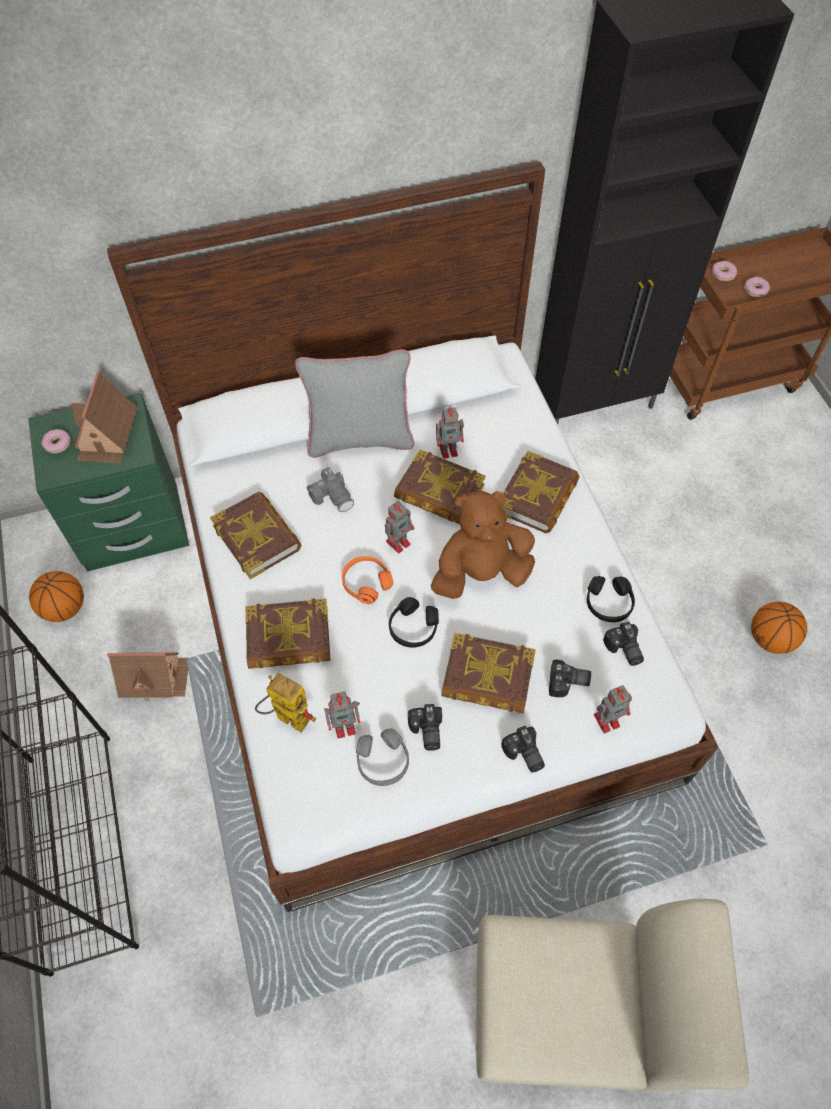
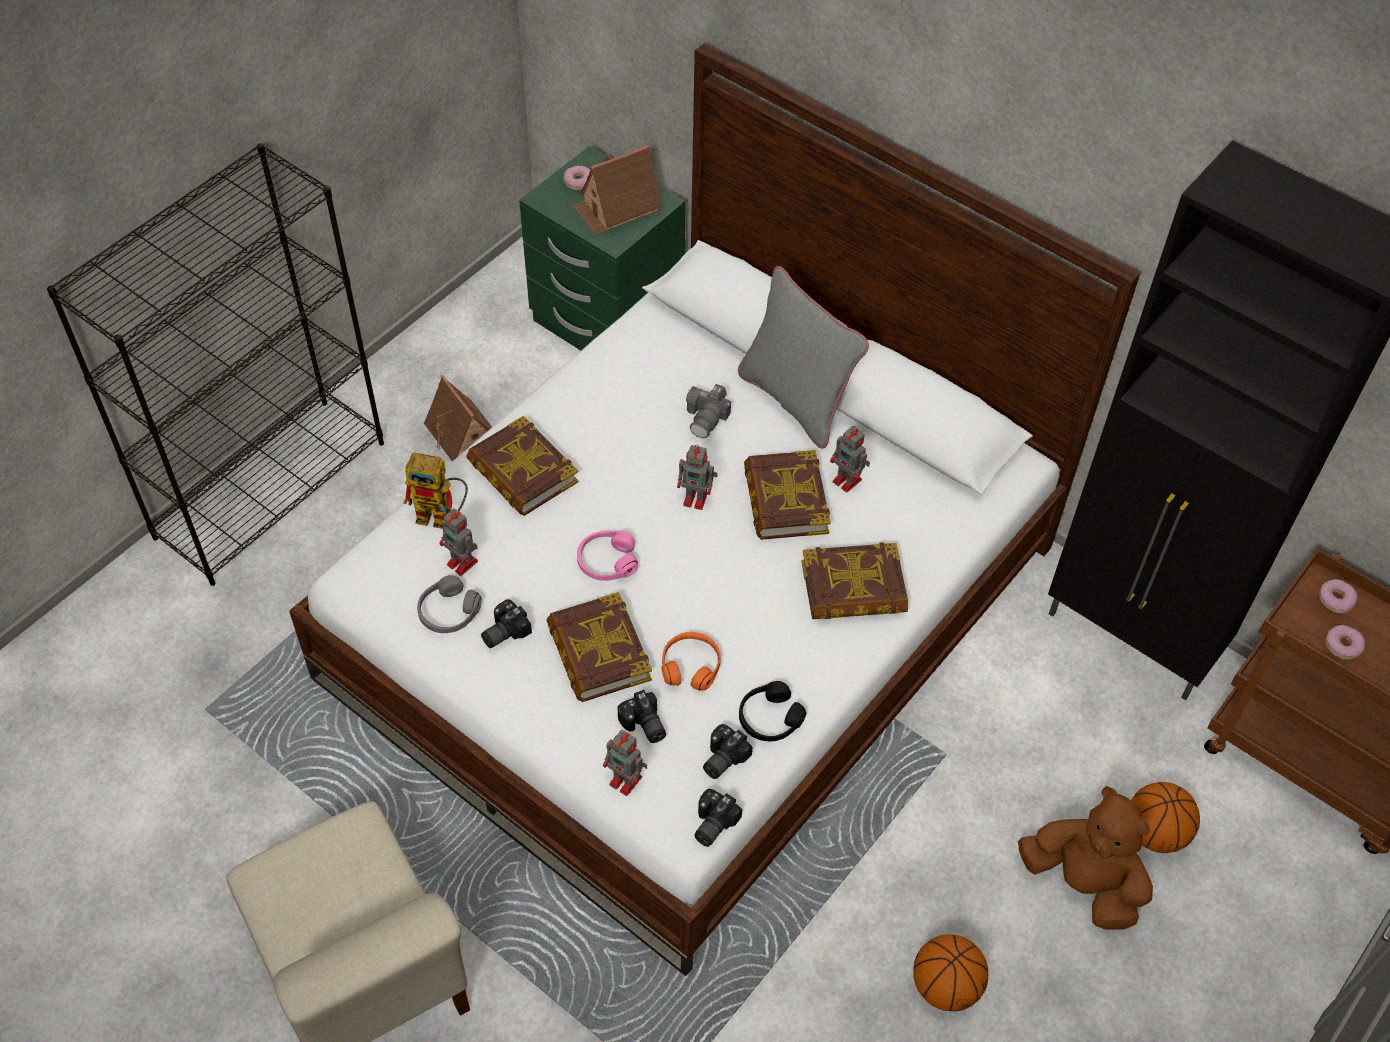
camera: 55 degrees right, 5 degrees down
(65, 608) = (484, 330): basketball -> basketball (1155, 833)
(257, 537) = (612, 387): book -> none
(286, 717) = (442, 516): toy robot -> toy robot turned 105 degrees clockwise
(366, 582) = (628, 497): orange headphones -> orange headphones (690, 666)
(413, 627) = (607, 561): black headphones -> pink headphones
(481, 573) = (715, 586): brown plush toy -> brown plush toy (1083, 883)
(523, 755) = (535, 725): camera -> camera (711, 824)

